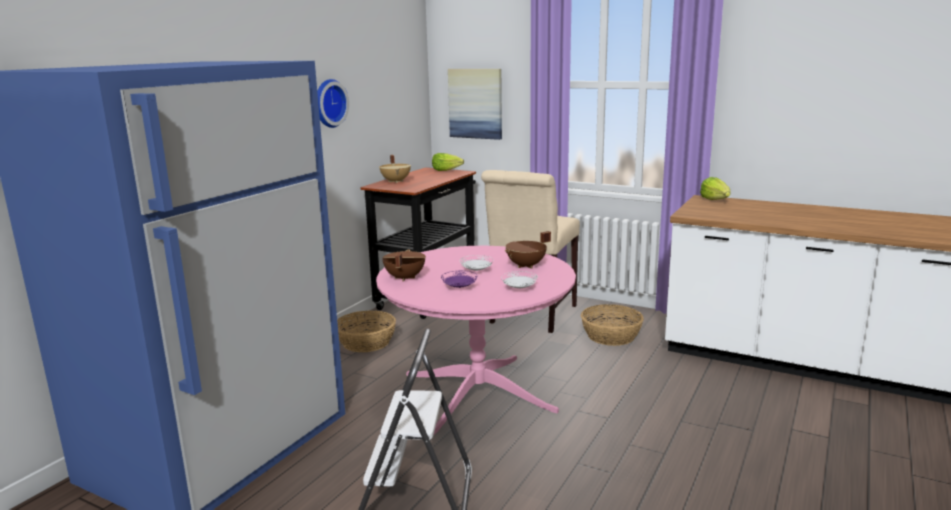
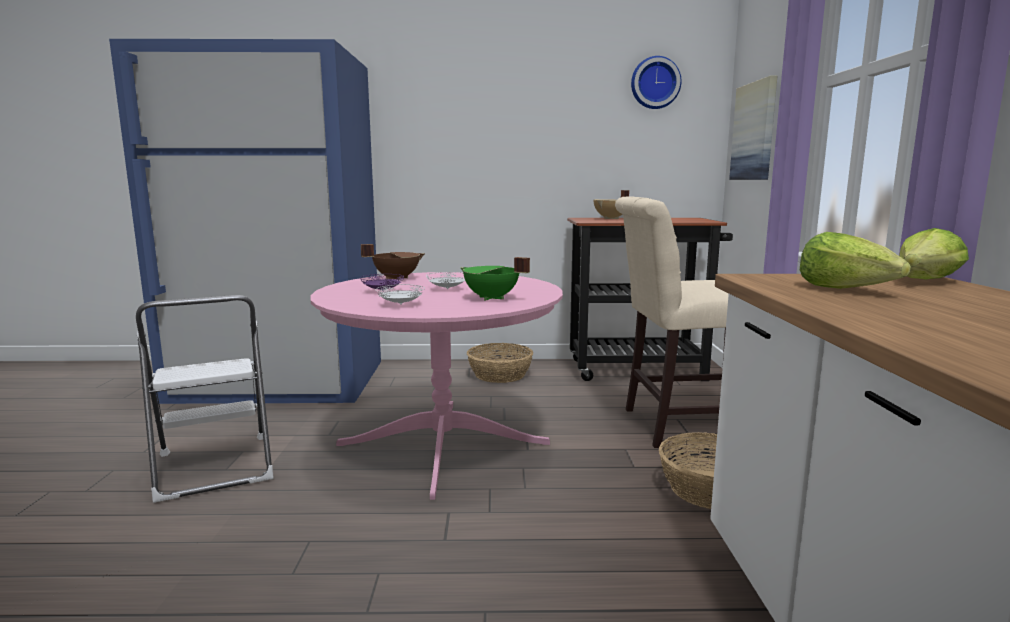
camera: 60 degrees right, 5 degrees down
(328, 103) = (532, 120): wall clock -> wall clock (655, 83)
(446, 170) = (701, 219): lettuce -> lettuce (846, 289)
(526, 266) = (491, 298): brown cooking pot -> green cooking pot

